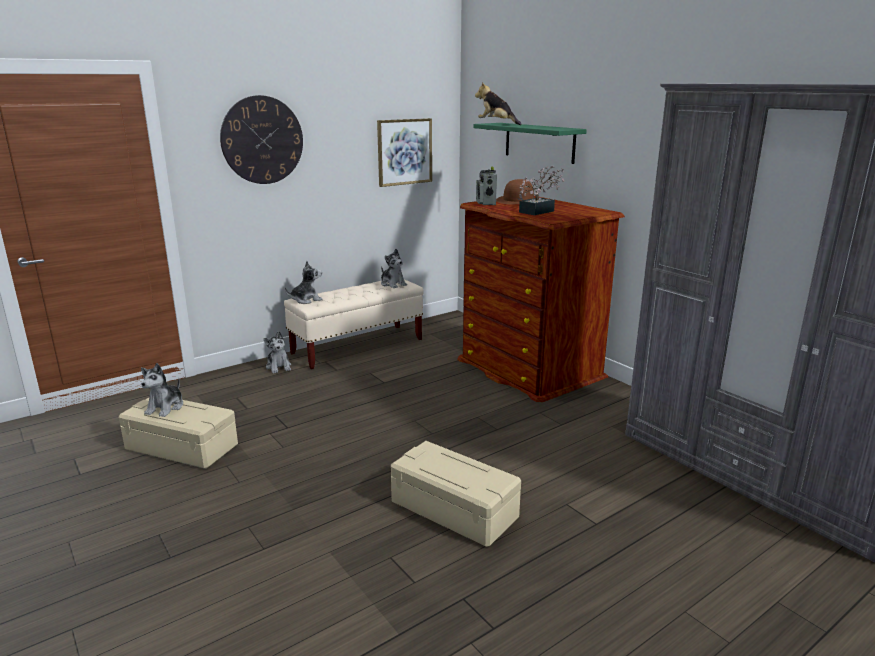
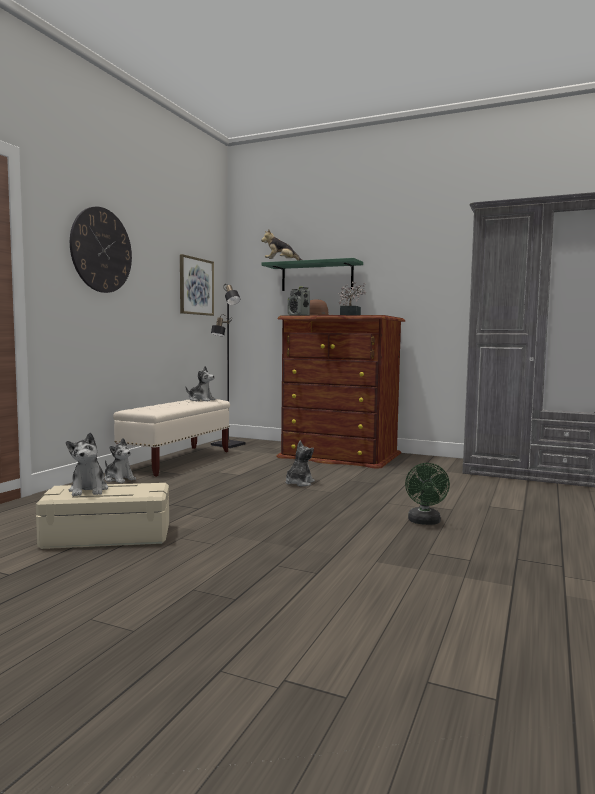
camera: 30 degrees left, 15 degrees down
(306, 300) = (140, 409): plush toy -> plush toy (299, 483)
(438, 326) = (228, 444): none -> black floor lamp
(455, 509) = (425, 522): beige storage box -> green fan

